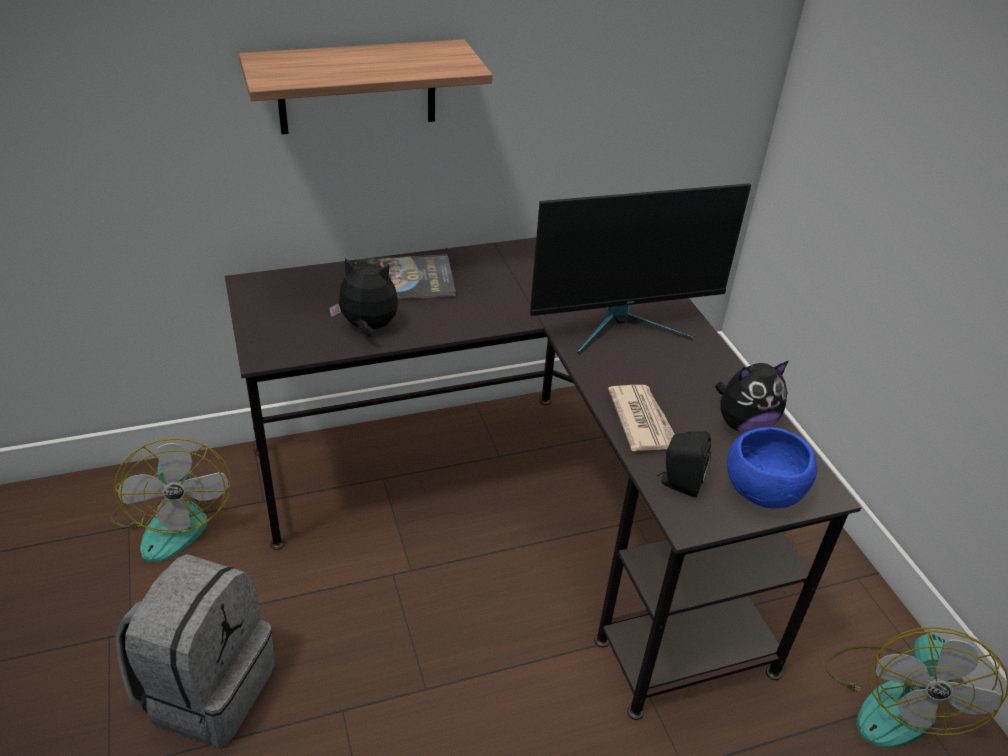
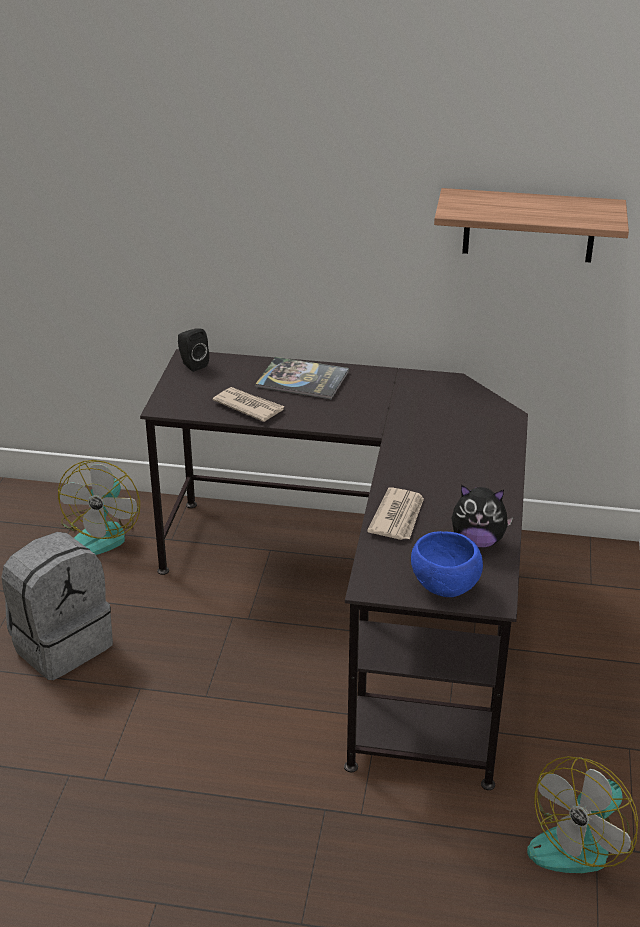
camera: 30 degrees right, 5 degrees down
(357, 87) = (288, 221): shelf -> shelf (529, 225)
(368, 328) = (248, 406): plush toy -> newspaper
(623, 324) = (448, 450): monitor -> none
(679, 483) = (386, 562): black speaker -> black speaker (192, 364)

